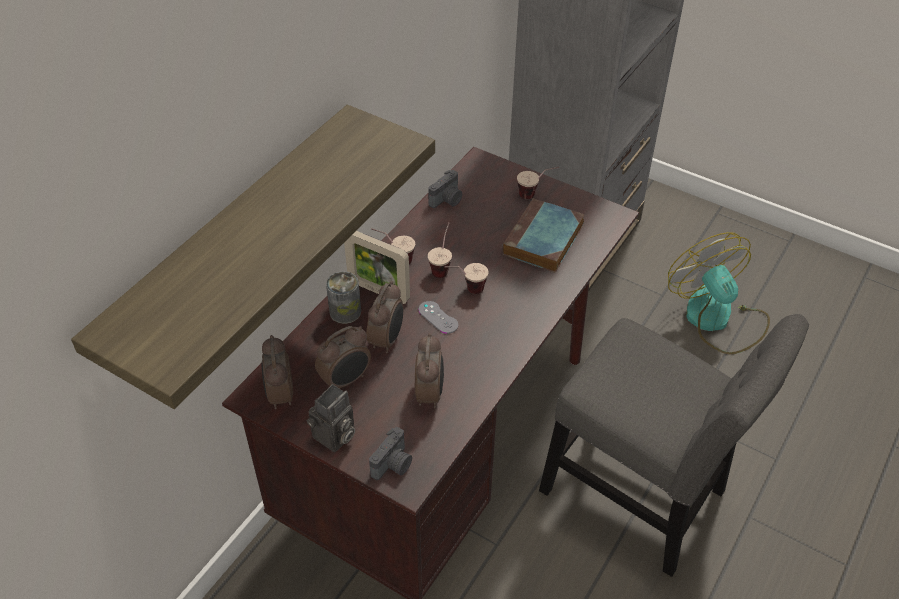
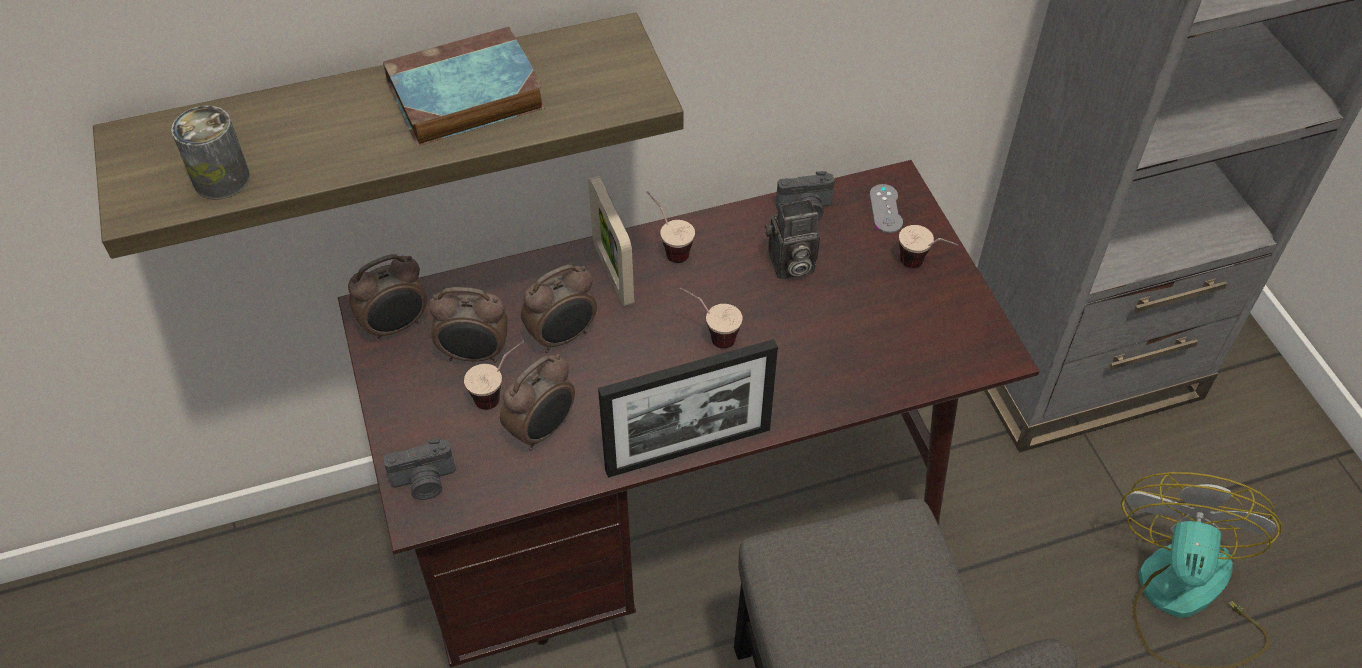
camera: 40 degrees right, 5 degrees up
(280, 395) = (396, 326): alarm clock -> alarm clock turned 150 degrees counterclockwise
(334, 437) = (399, 410): camera -> camera (789, 265)
(345, 312) = (553, 276): can -> can (221, 179)
(438, 317) = (644, 347): grey game controller -> grey game controller (886, 209)
(442, 265) = (714, 288): cup -> cup (500, 393)
(517, 353) = (688, 449): none -> picture frame
(543, 241) = (867, 332): book -> book (463, 97)

